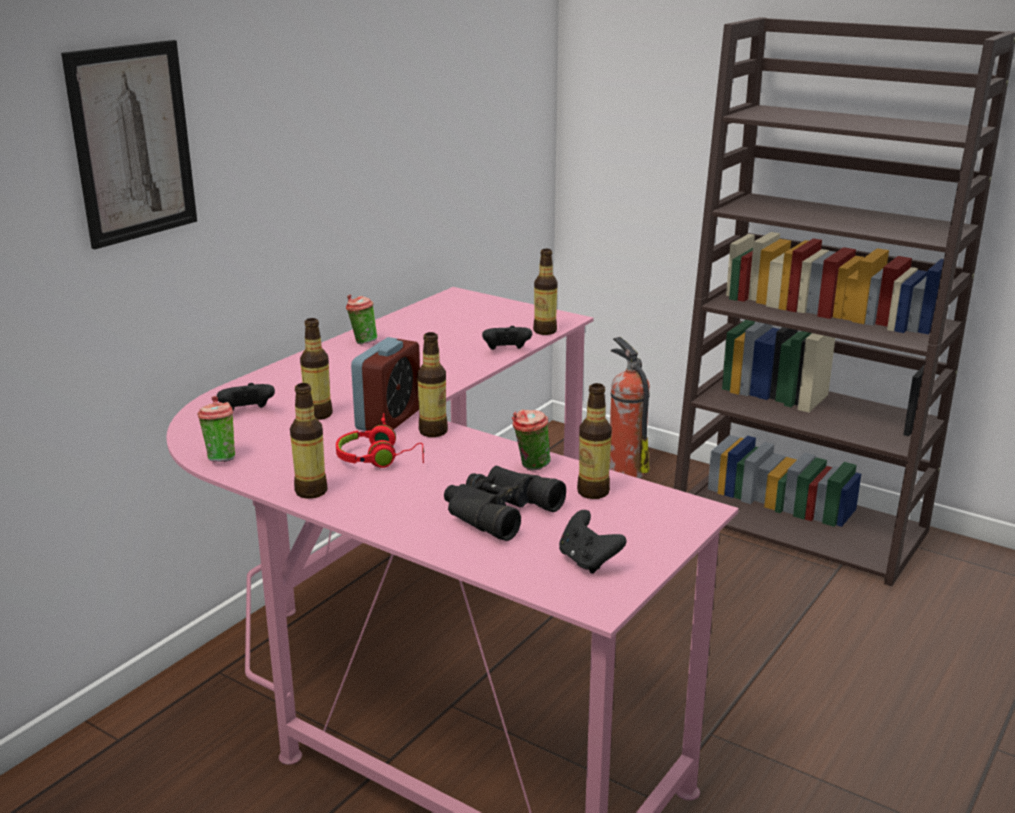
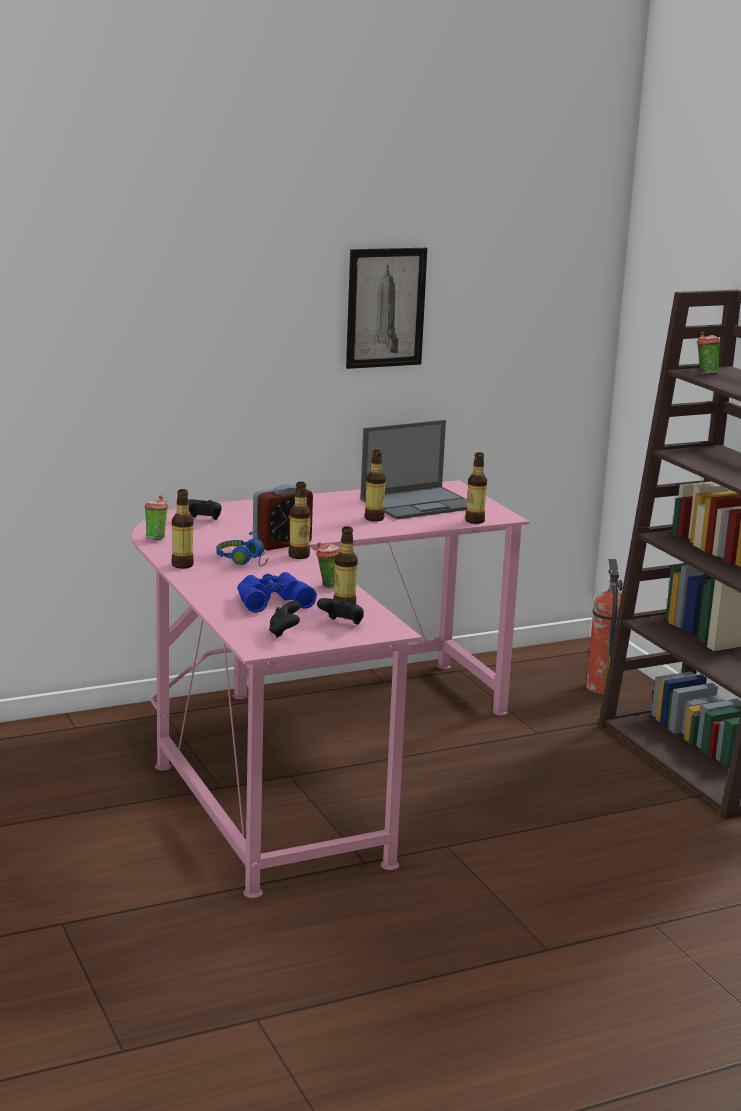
camera: 30 degrees right, 5 degrees down
(132, 143) = (165, 322): picture -> picture (385, 307)
(318, 414) = (243, 531): bottle -> bottle (374, 518)
(362, 342) = (334, 499): cup -> cup (705, 374)
(380, 459) = (245, 561): red headphones -> blue headphones
(458, 324) = (419, 503): none -> laptop
(496, 510) = (271, 599): black binoculars -> blue binoculars
(506, 351) = (424, 526): black game controller -> black game controller (342, 624)

